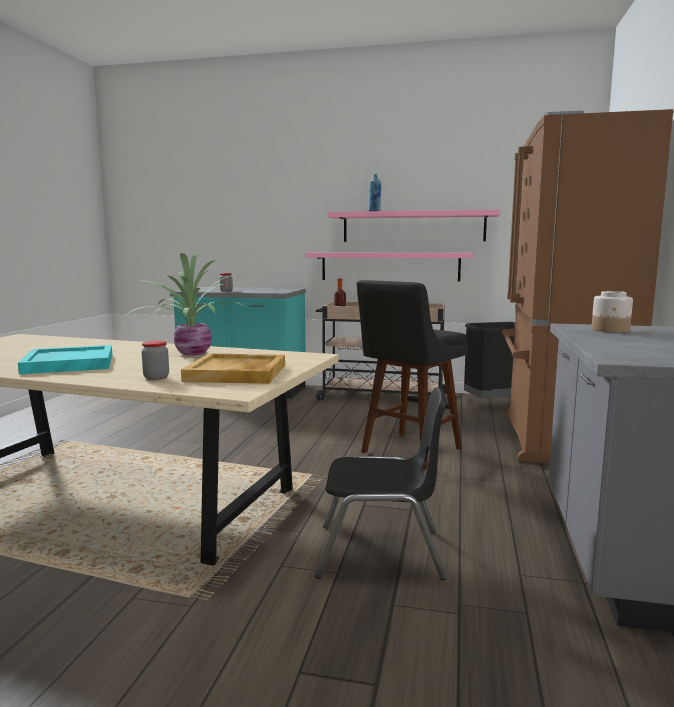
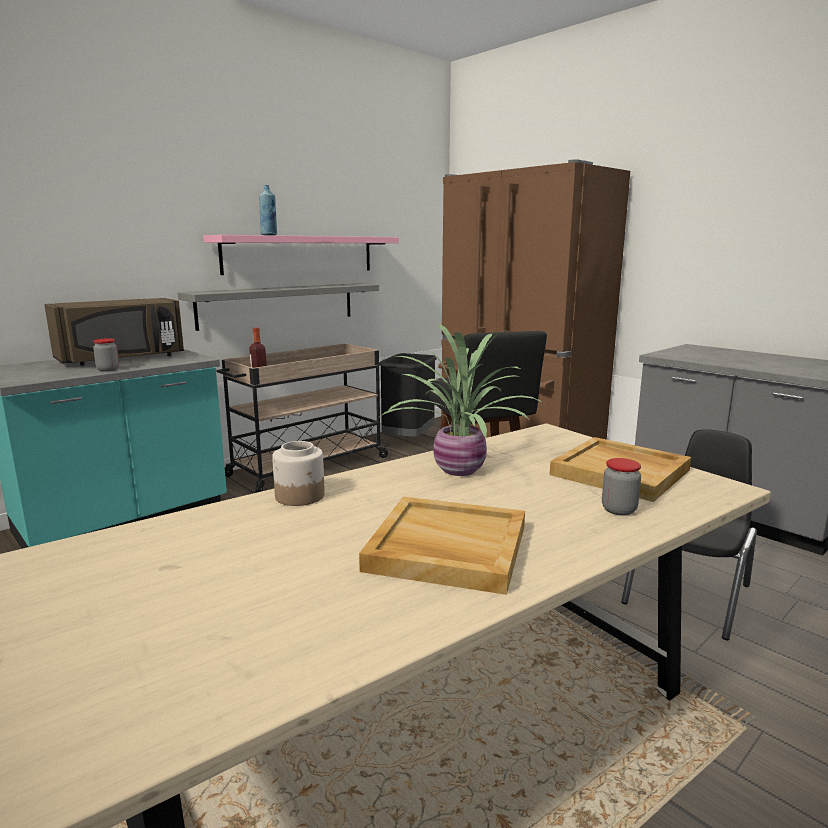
camera: 55 degrees left, 5 degrees up
(68, 363) = (446, 548): turquoise tray -> beige tray
(255, 289) = (122, 359): none -> brown microwave
(389, 266) = (278, 305): pink shelf -> grey shelf
(610, 330) = (694, 354): jar -> jar (300, 496)

